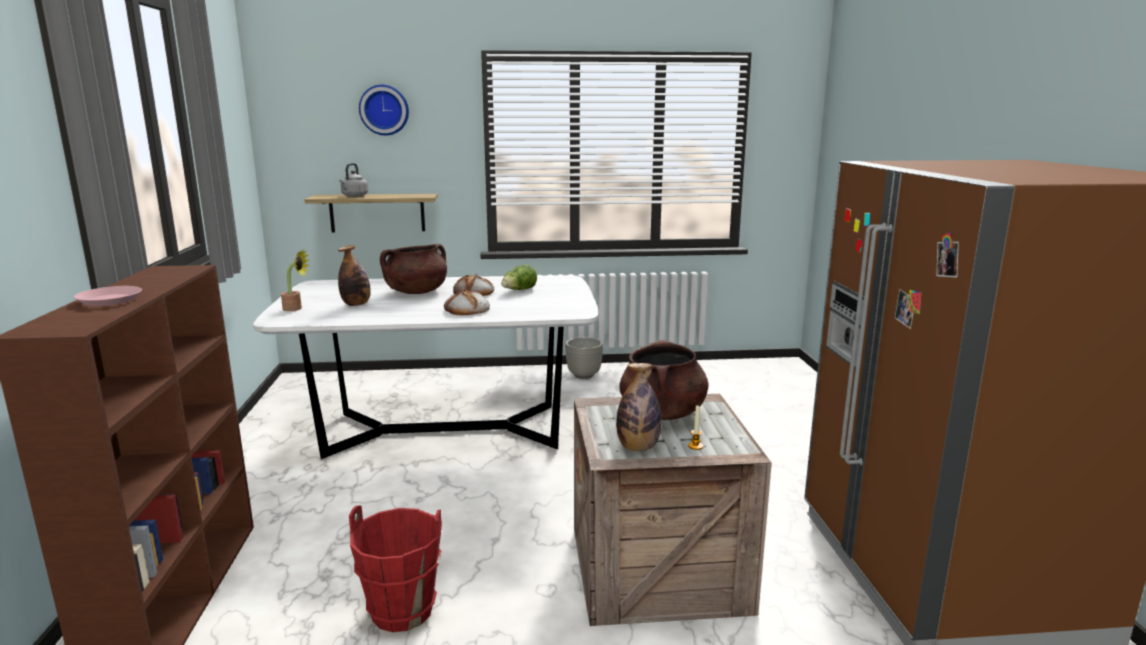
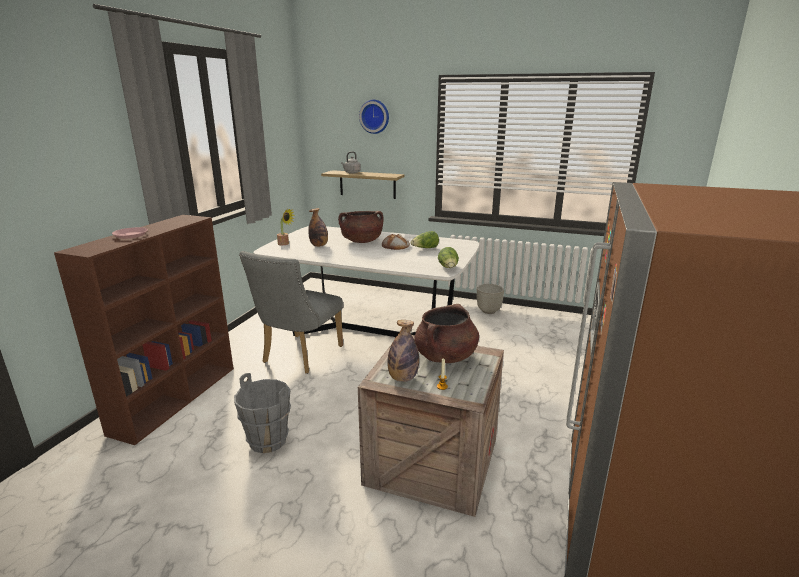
camera: 25 degrees right, 5 degrees up
(355, 485) = (299, 357): none -> grey chair
(402, 612) = (267, 441): red bucket -> grey bucket
(466, 310) = (376, 258): bread -> none
(579, 308) = (448, 268): none -> lettuce

